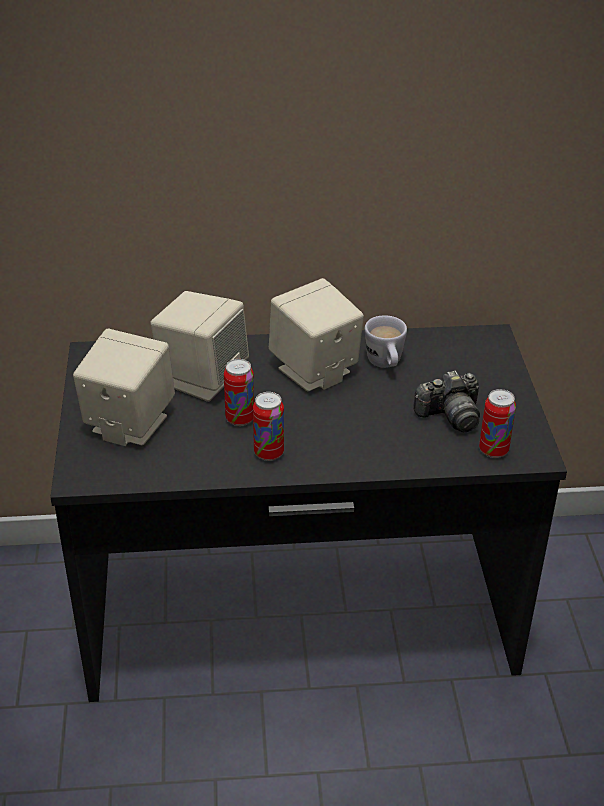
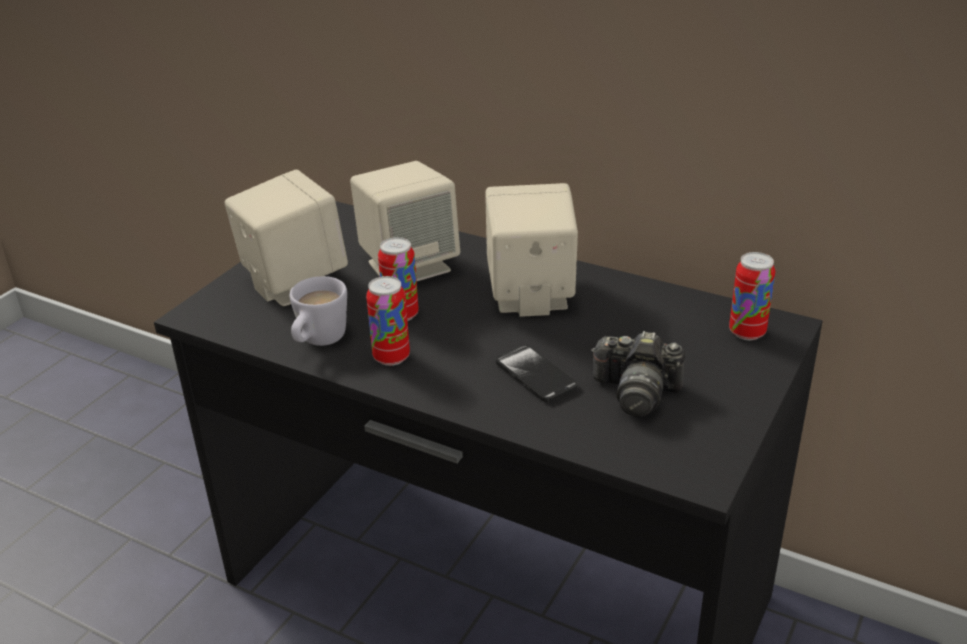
camera: 35 degrees right, 5 degrees down
(377, 428) = (535, 375): none -> phone
(385, 364) = (617, 314): white mug -> white mug (318, 342)
(493, 450) = (650, 450): can -> can (747, 332)

